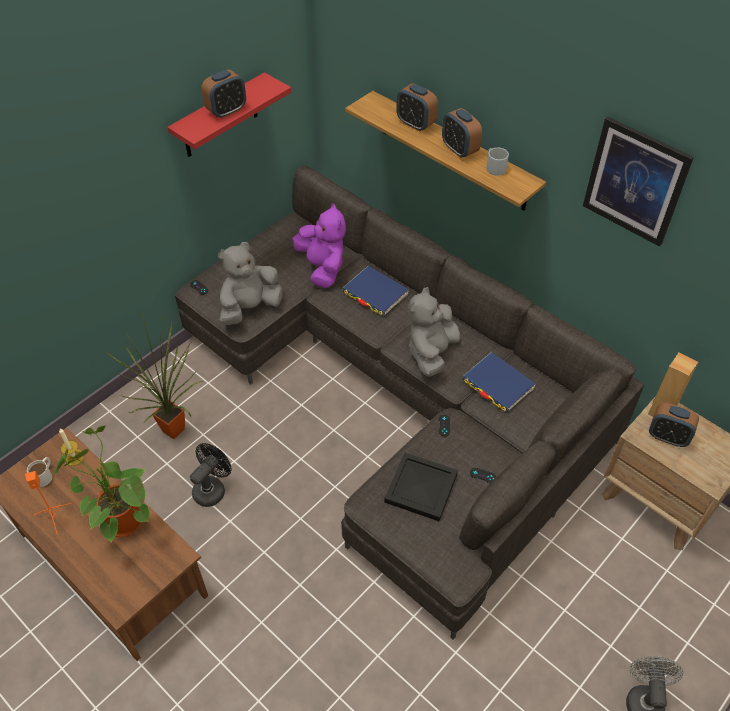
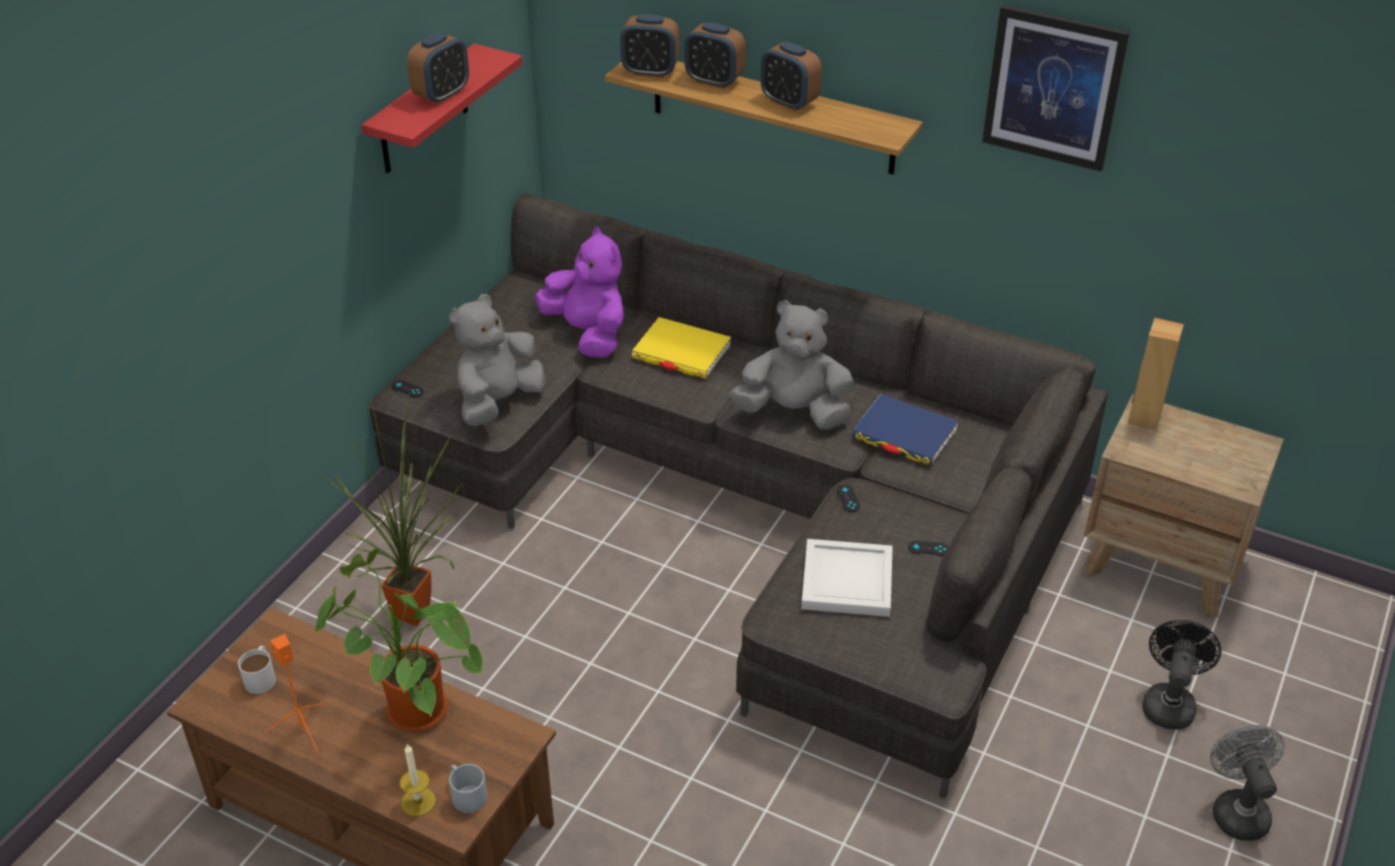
camera: 15 degrees left, 10 degrees down
(74, 457) = (300, 643): candle -> candle (418, 801)
(212, 488) = (505, 680): black fan -> black fan (1169, 703)
(375, 293) = (681, 352): blue book -> yellow book
(421, 489) = (848, 582): black tray -> white tray
(431, 352) = (793, 412): grey plush toy -> grey plush toy turned 90 degrees clockwise
(494, 167) = (845, 115): grey mug -> grey mug (465, 795)
(667, 437) = (1164, 445): alarm clock -> alarm clock (650, 71)

